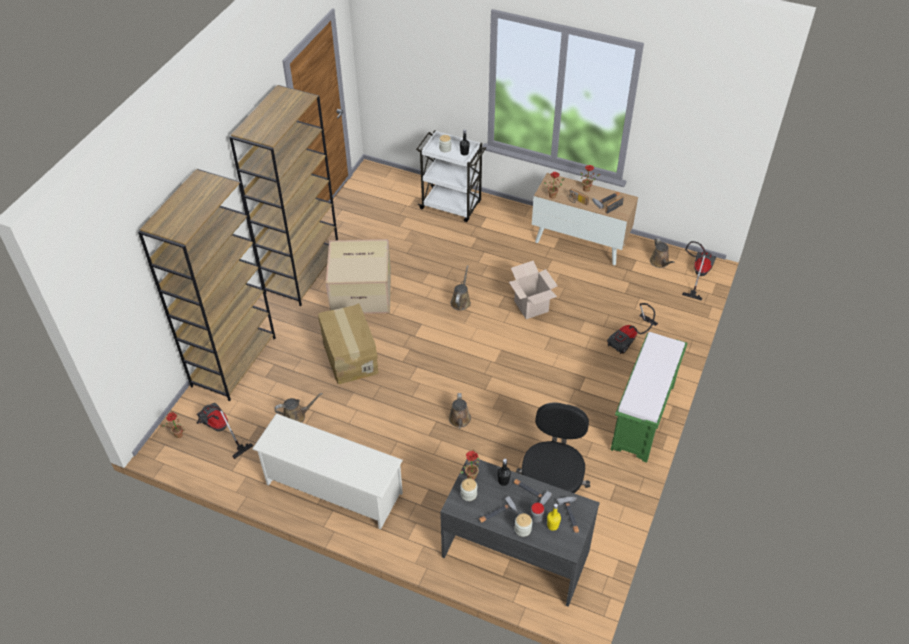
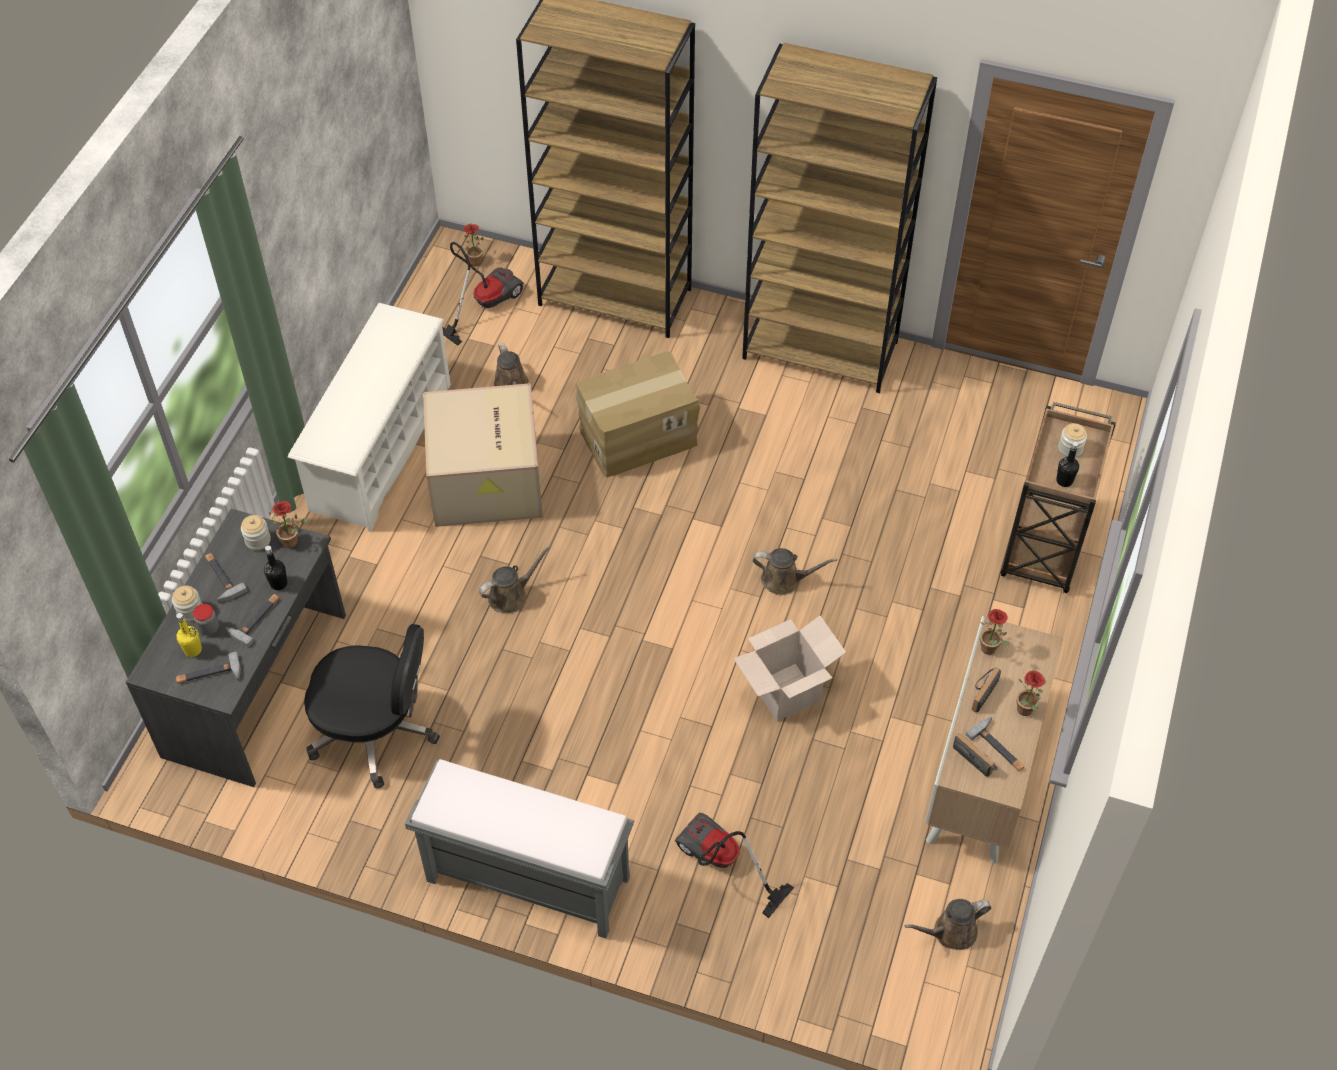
camera: 85 degrees right, 5 degrees up
(362, 291) = (788, 435): cardboard box -> cardboard box (488, 481)
(451, 206) = (1043, 548): white cart -> brown cart
(459, 420) = (511, 596): brown watering can -> brown watering can turned 150 degrees clockwise
(643, 418) = (526, 879): green bench -> grey bench
(697, 274) = (927, 1008): vacuum cleaner -> none

